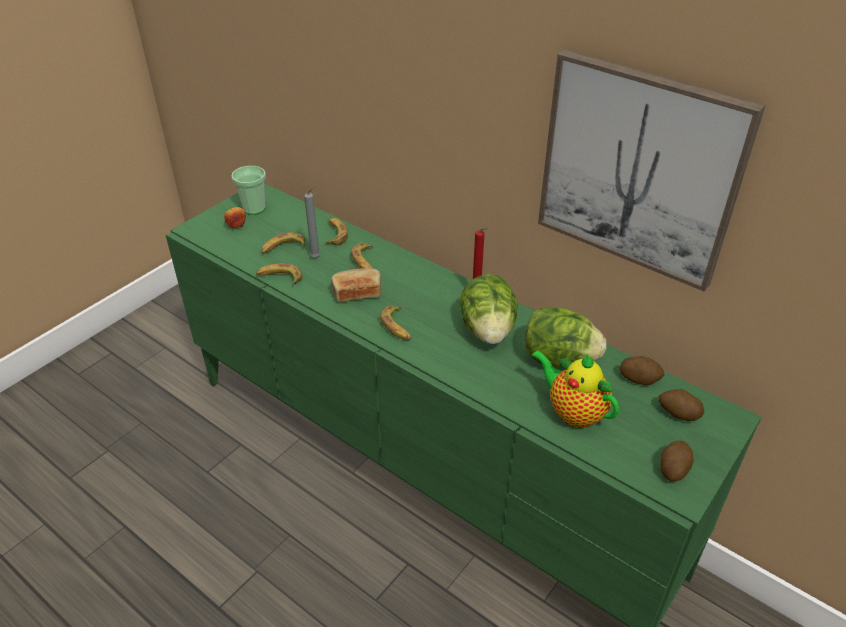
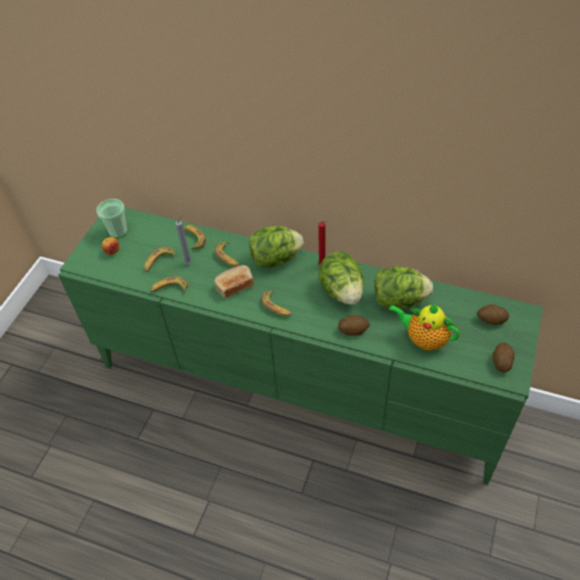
camera: 15 degrees left, 10 degrees up
(421, 276) = (275, 259): none -> lettuce
(639, 169) = (440, 166): picture -> none
(639, 378) = (457, 300): potato -> potato (353, 330)

